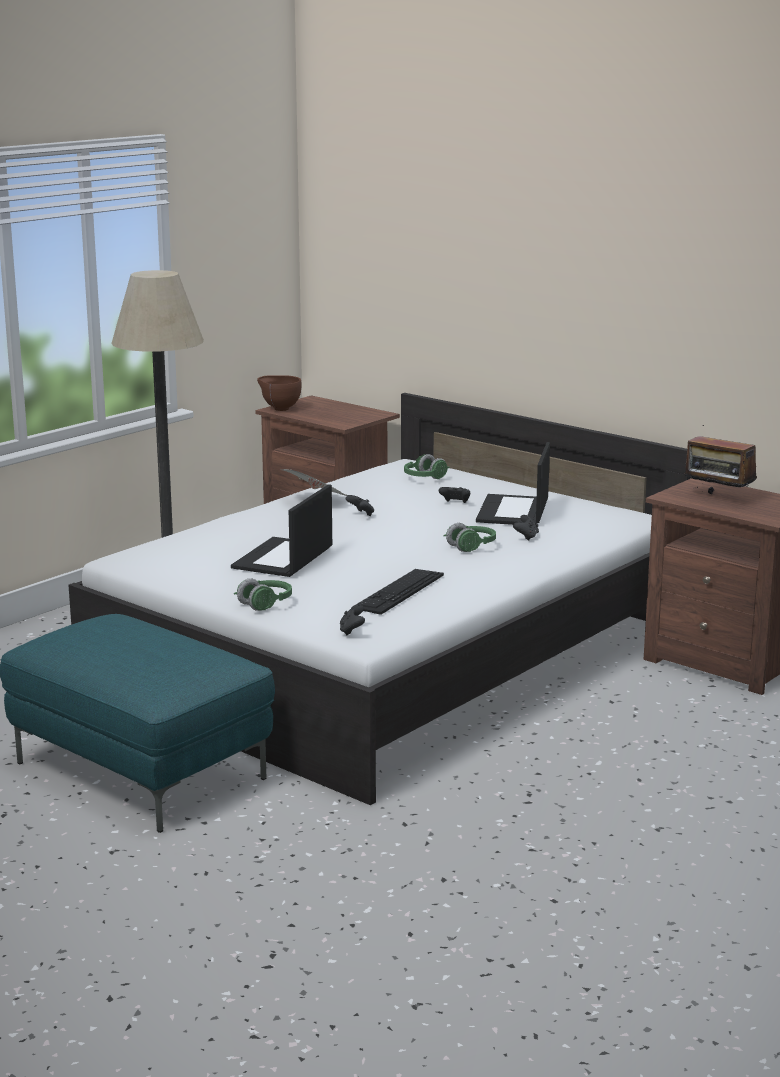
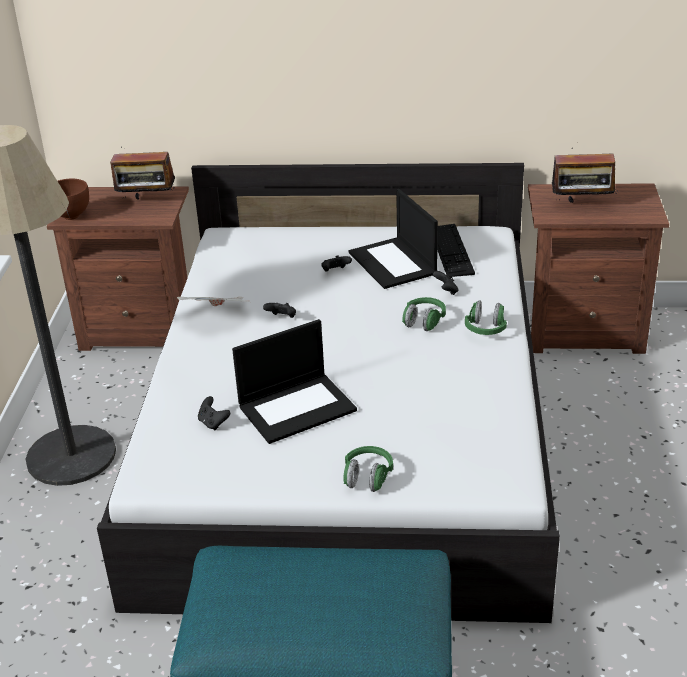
camera: 35 degrees left, 15 degrees up
(283, 558) = (297, 407): laptop -> laptop turned 105 degrees counterclockwise
(351, 414) = (147, 201): none -> radio
(352, 631) = (489, 477): black game controller -> black game controller (213, 423)
(398, 591) = (451, 406): keyboard -> keyboard (451, 250)
(425, 478) = (269, 250): green headphones -> green headphones (486, 329)

